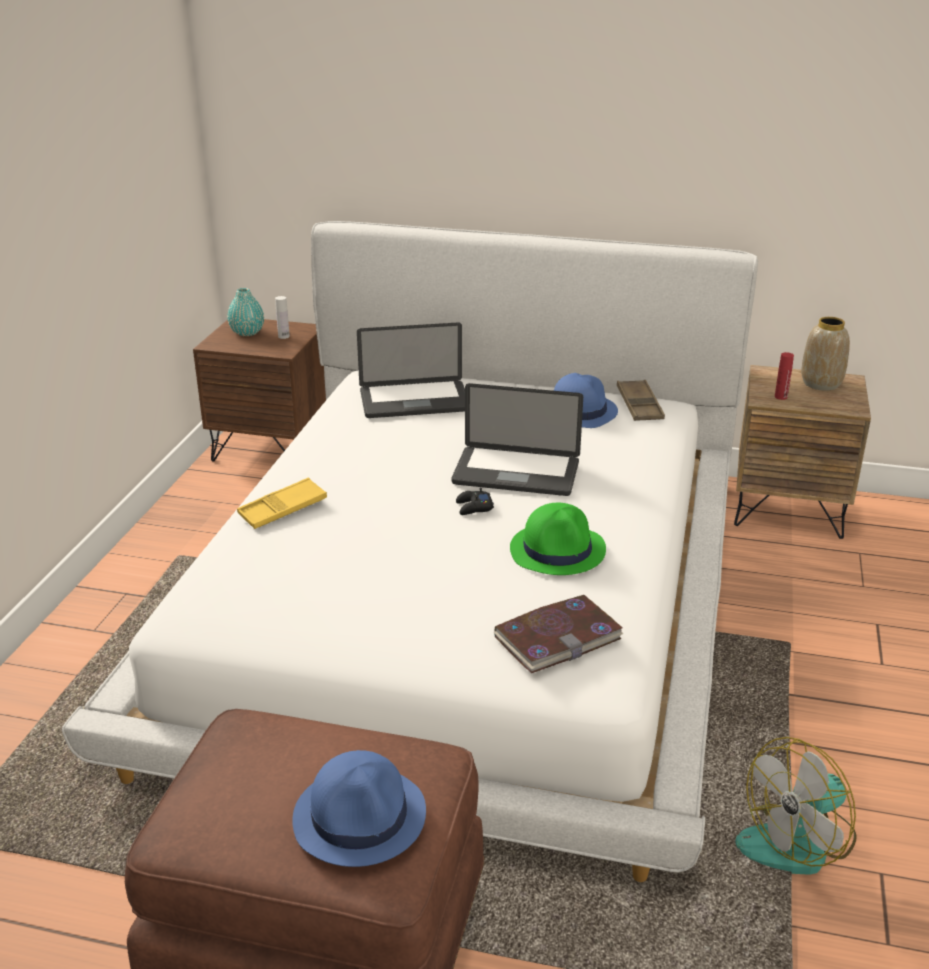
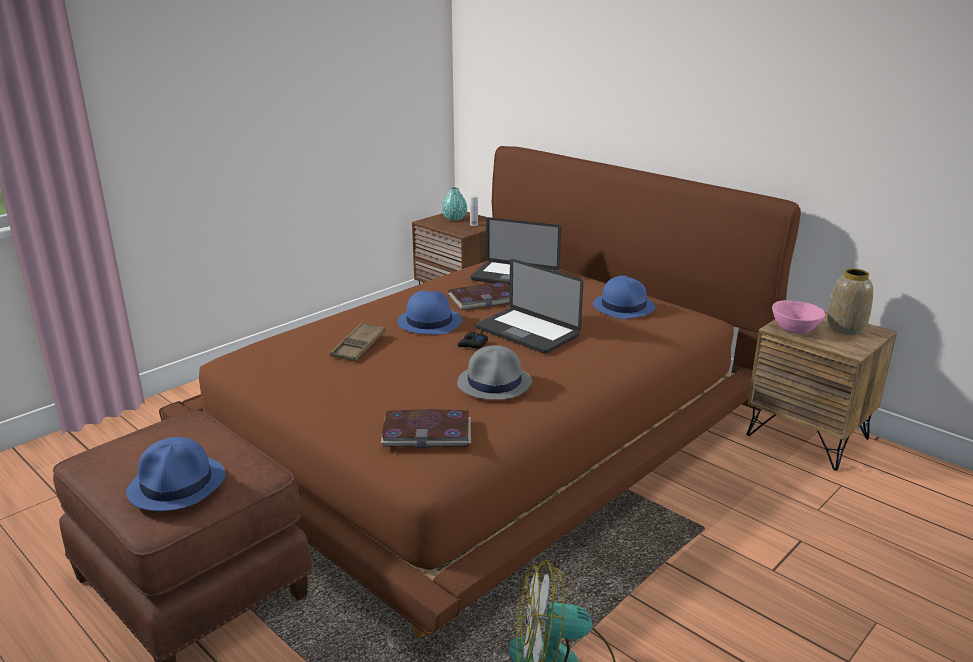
camera: 30 degrees right, 5 degrees down
(283, 509) = (356, 316): yellow tray -> none
(386, 491) = (429, 322): none -> blue hat
(414, 442) = (483, 299): none -> book
(464, 603) = (486, 426): white bed -> brown bed
(558, 550) = (495, 383): green hat -> grey hat
(639, 405) = (676, 313): brown tray -> brown tray (359, 346)
(781, 397) = (795, 329): red bottle -> pink bowl

